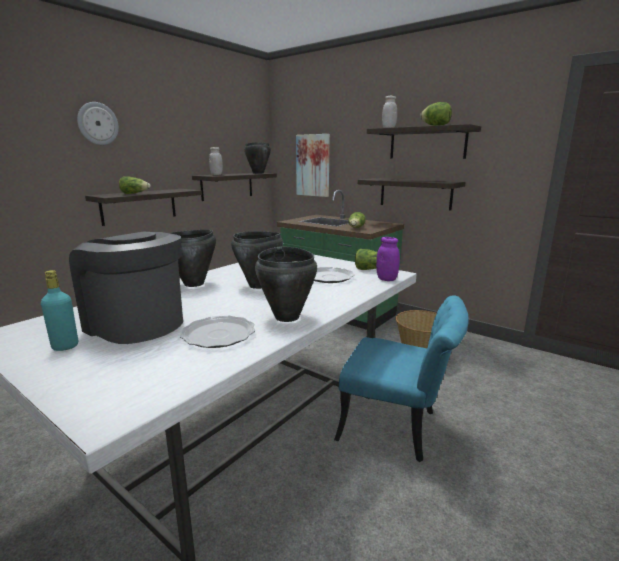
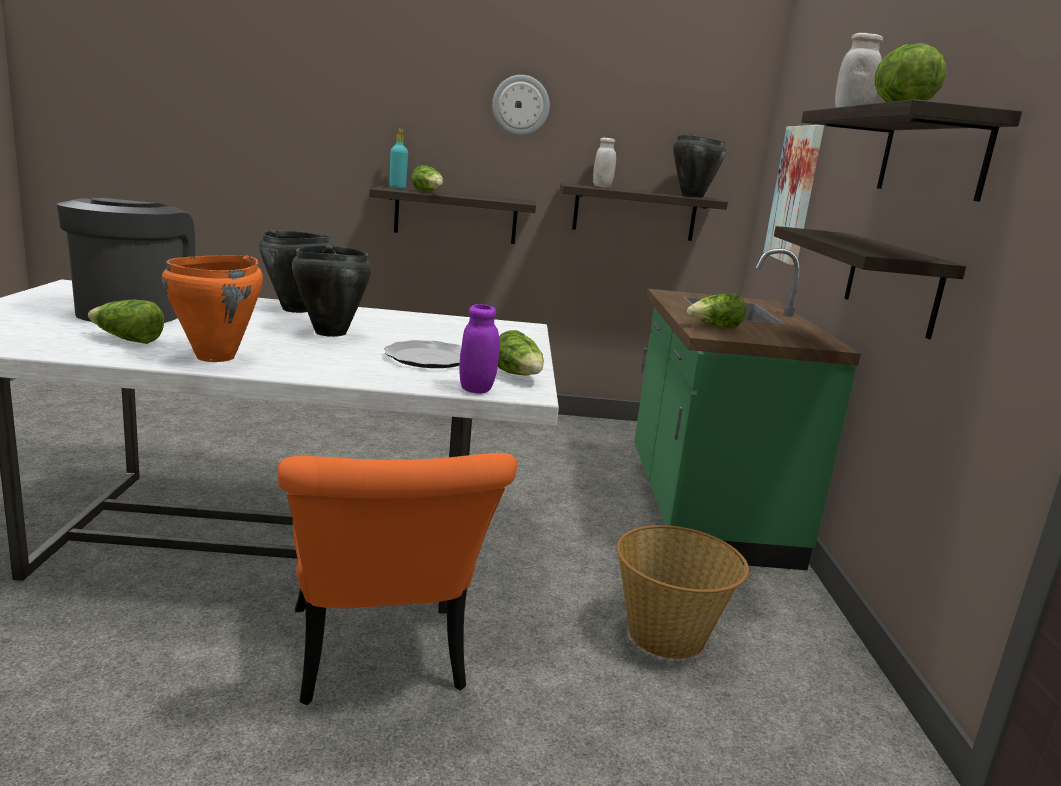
camera: 50 degrees right, 0 degrees up
(65, 346) = (57, 303): turquoise bottle -> turquoise bottle (397, 188)
(97, 123) = (417, 88): wall clock -> wall clock (521, 105)
(219, 334) = (127, 340): plate -> lettuce
(287, 317) = (216, 357): black cooking pot -> orange cooking pot
(398, 428) = (380, 661): turquoise chair -> orange chair

